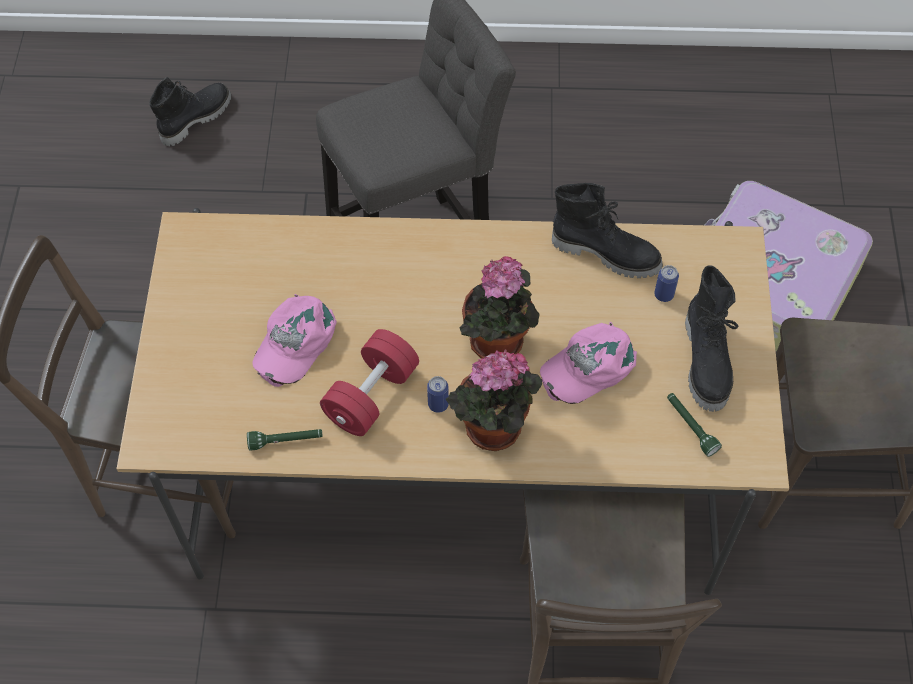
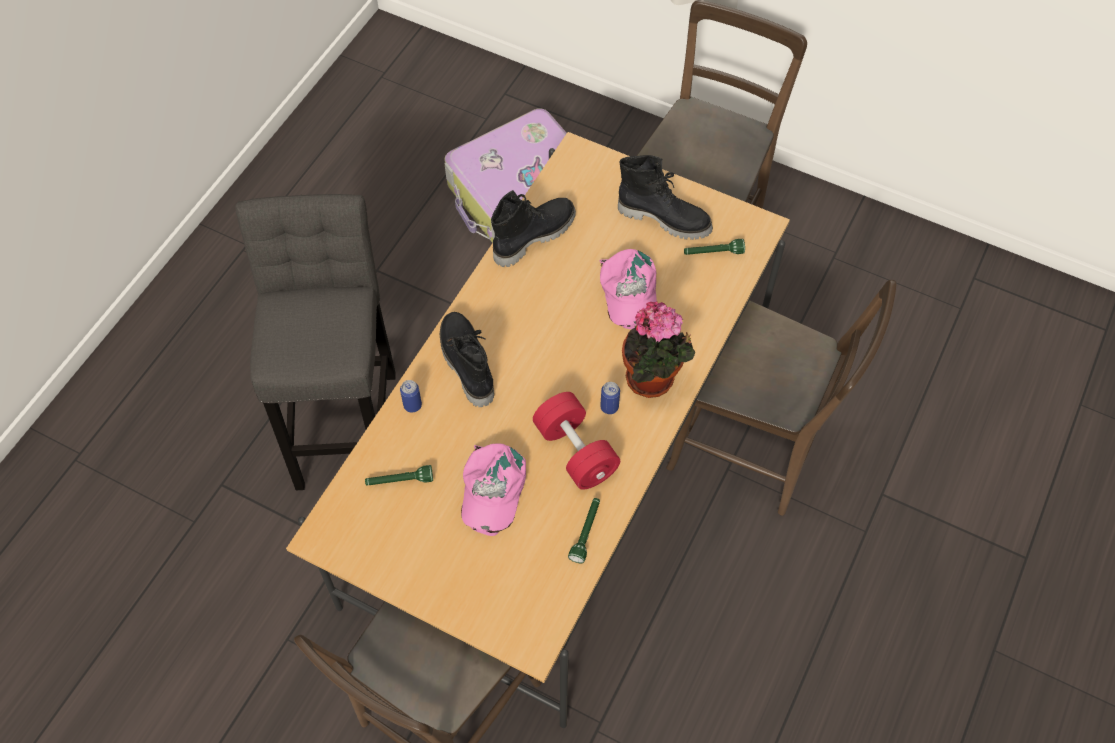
camera: 65 degrees left, 0 degrees up
(195, 118) = (66, 549): black boot -> black boot (465, 364)
(268, 265) = (399, 481): none -> green flashlight
(294, 342) = (492, 489): pink cap -> pink cap turned 45 degrees clockwise
(498, 345) = (578, 343): potted plant -> none
(664, 295) = (592, 217): can -> can (412, 405)

